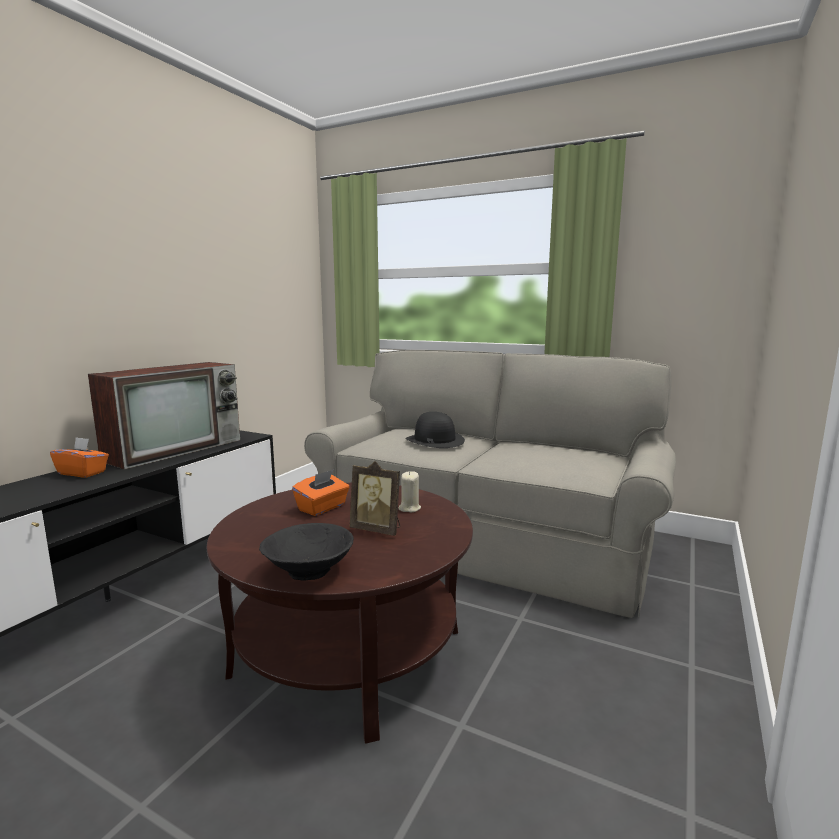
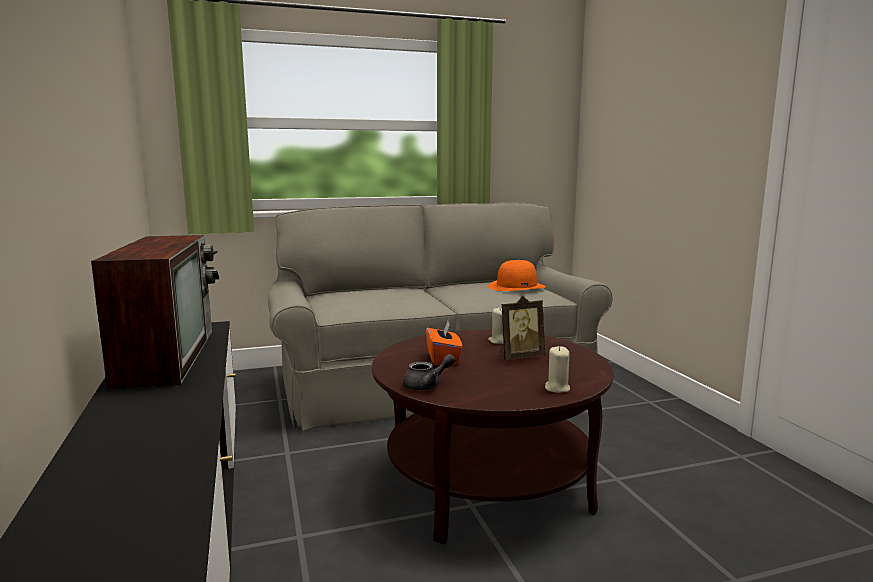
camera: 45 degrees left, 0 degrees up
(82, 473) = (136, 402): orange tissue box -> none
(246, 525) = (427, 385): none -> grey teapot
(309, 571) = (557, 388): black bowl -> beige candle
(434, 440) = (394, 294): black hat -> none
(570, 458) = (516, 286): none -> orange hat

